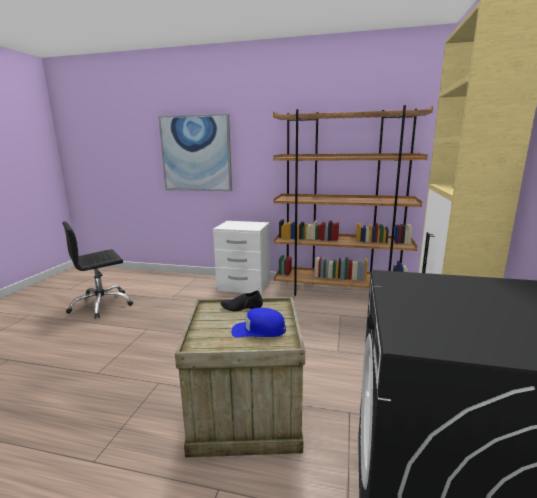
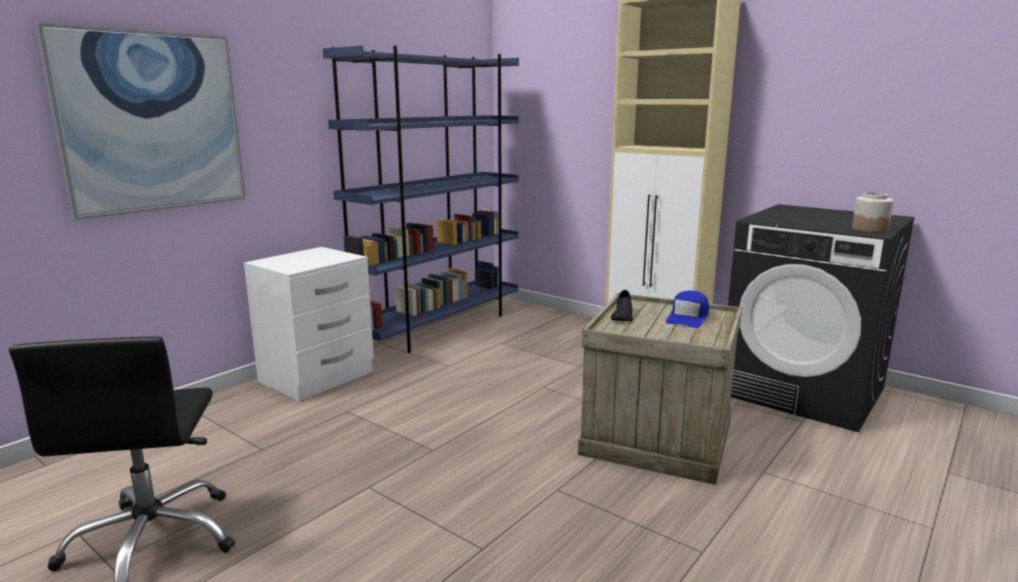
camera: 65 degrees left, 0 degrees up
(340, 292) = (439, 327): brown bookcase -> blue bookcase
(429, 337) = (869, 229): none -> jar

